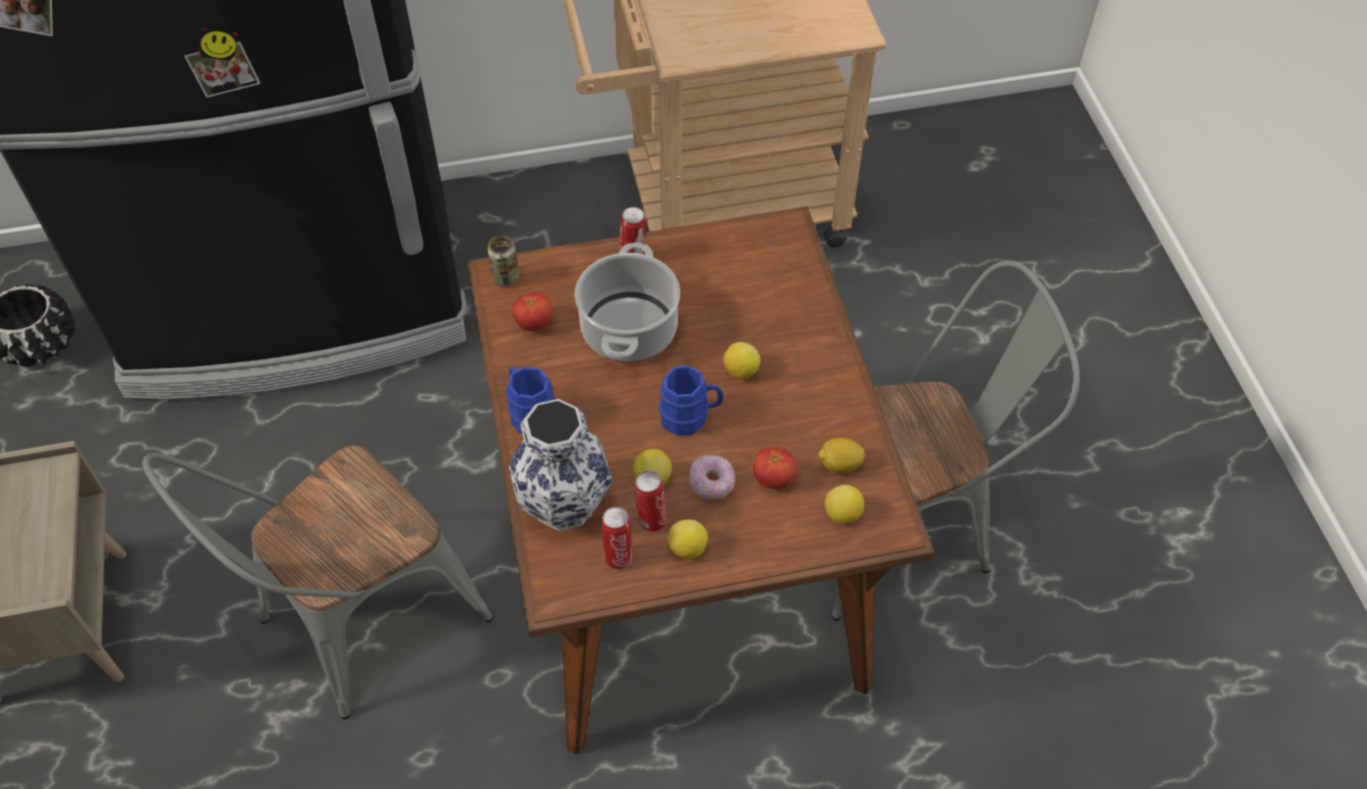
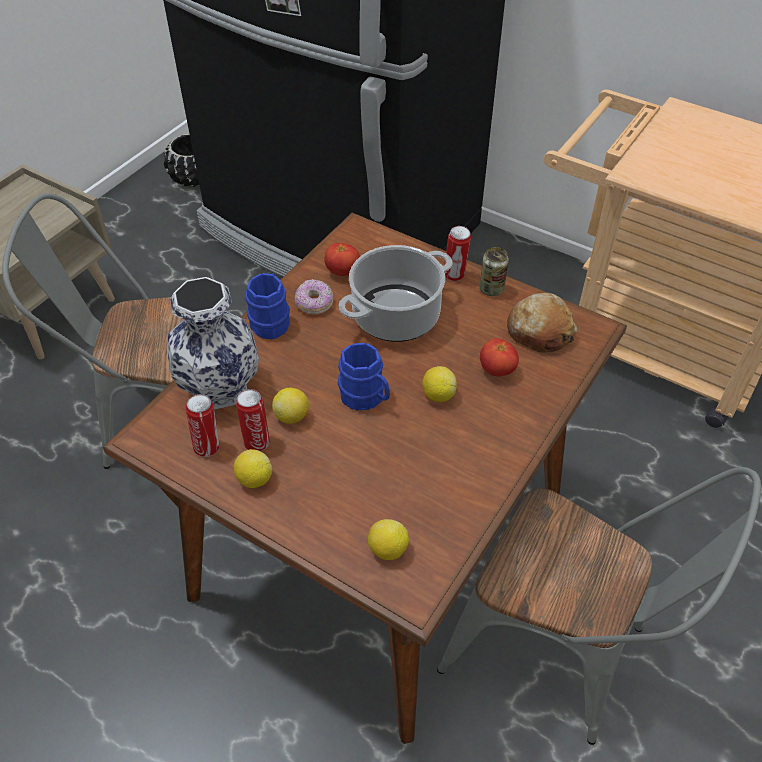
camera: 45 degrees right, 5 degrees down
(505, 278) = (359, 235): can -> can (491, 289)
(711, 483) = (325, 451): donut -> donut (314, 304)
(754, 259) = (539, 331): none -> bread
(773, 479) = (370, 483): tomato -> tomato (497, 370)
(839, 464) = (430, 513): lemon -> none

